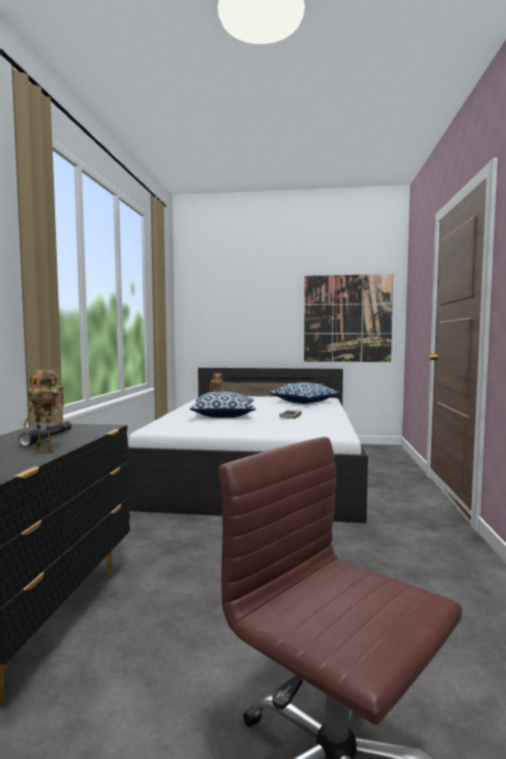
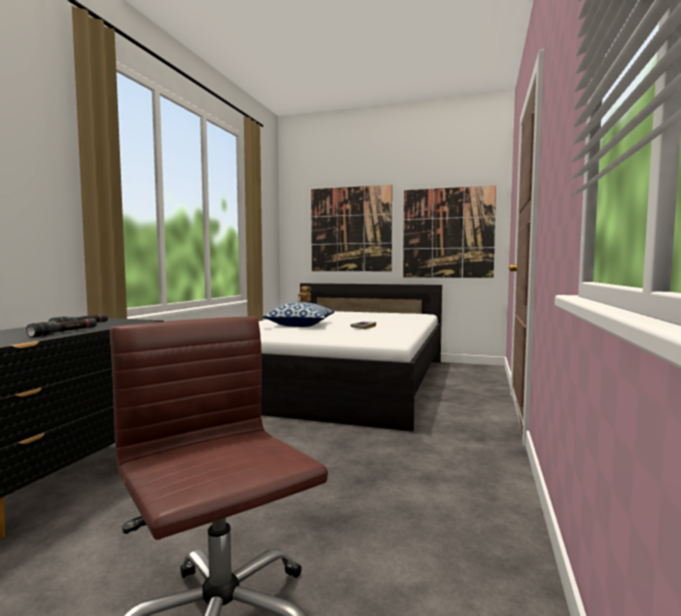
camera: 10 degrees right, 0 degrees up
(47, 450) = (64, 332): toy robot -> black flashlight
(250, 313) = (350, 229): none -> picture
(304, 402) = (395, 317): pillow -> none

